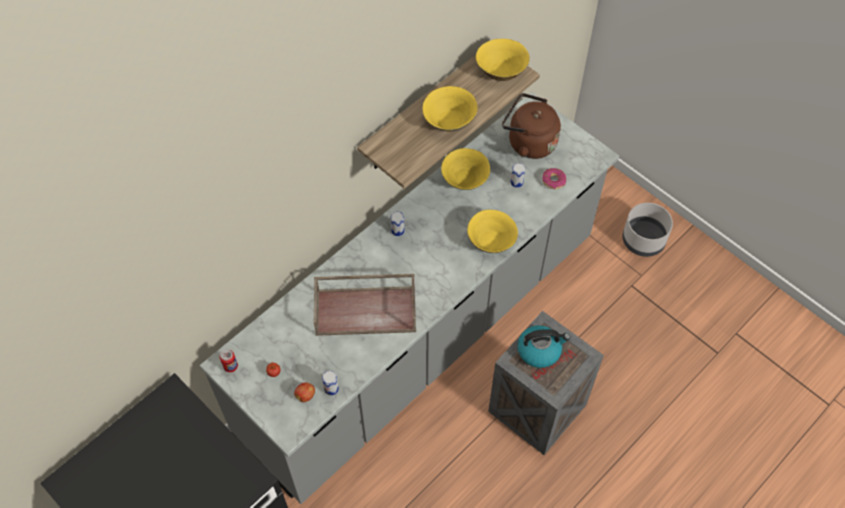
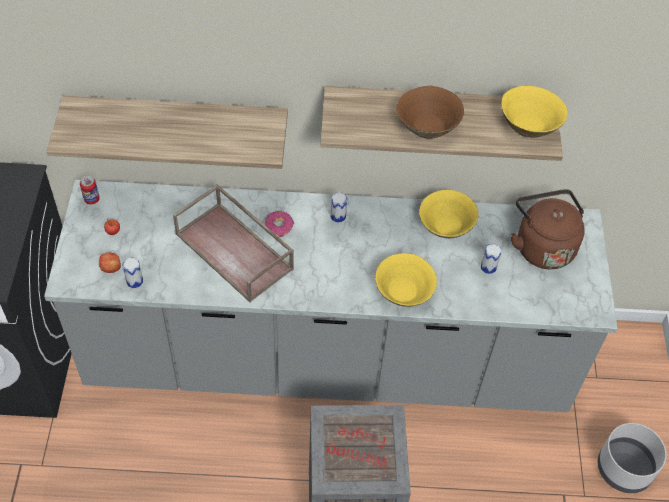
camera: 45 degrees right, 5 degrees down
(263, 257) = (178, 123): none -> shelf
(449, 121) = (427, 127): yellow bowl -> brown bowl
(539, 350) = (359, 433): kettle -> none
(553, 181) = (523, 295): donut -> donut (279, 227)

